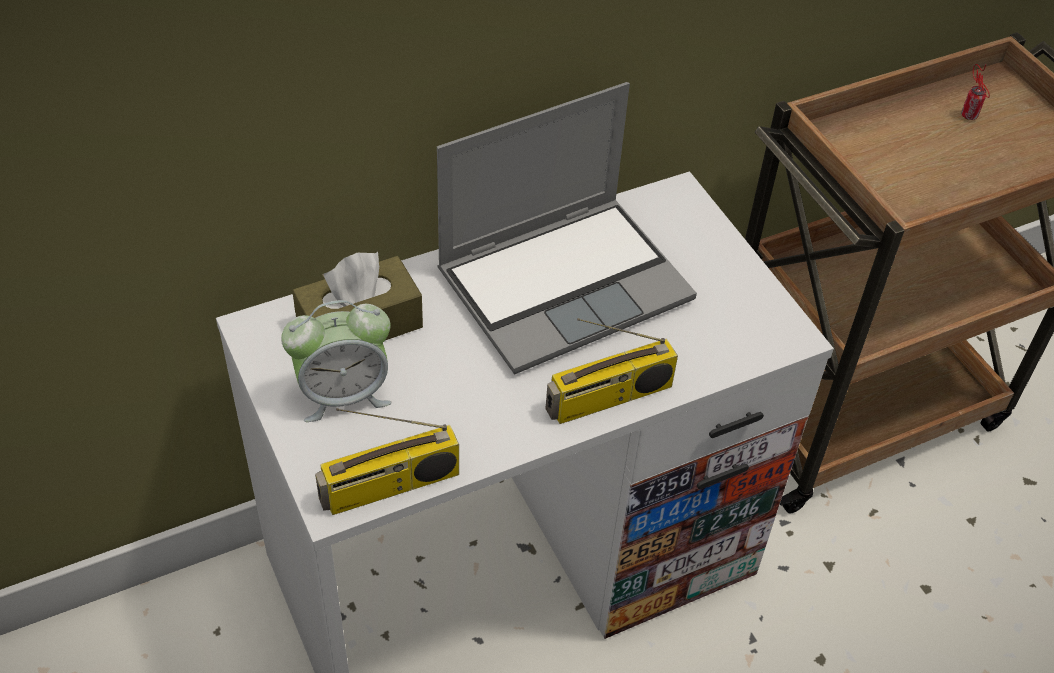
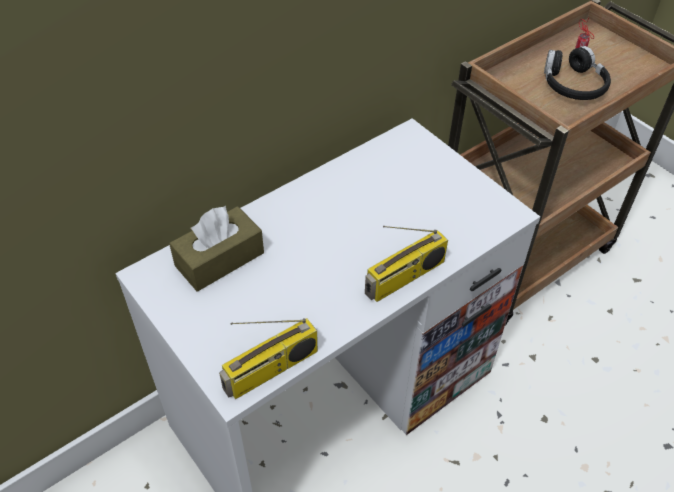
camera: 10 degrees left, 0 degrees up
(343, 394) = (220, 310): alarm clock -> none
(565, 283) = (353, 205): laptop -> none
(942, 162) = (572, 85): none -> black headphones

